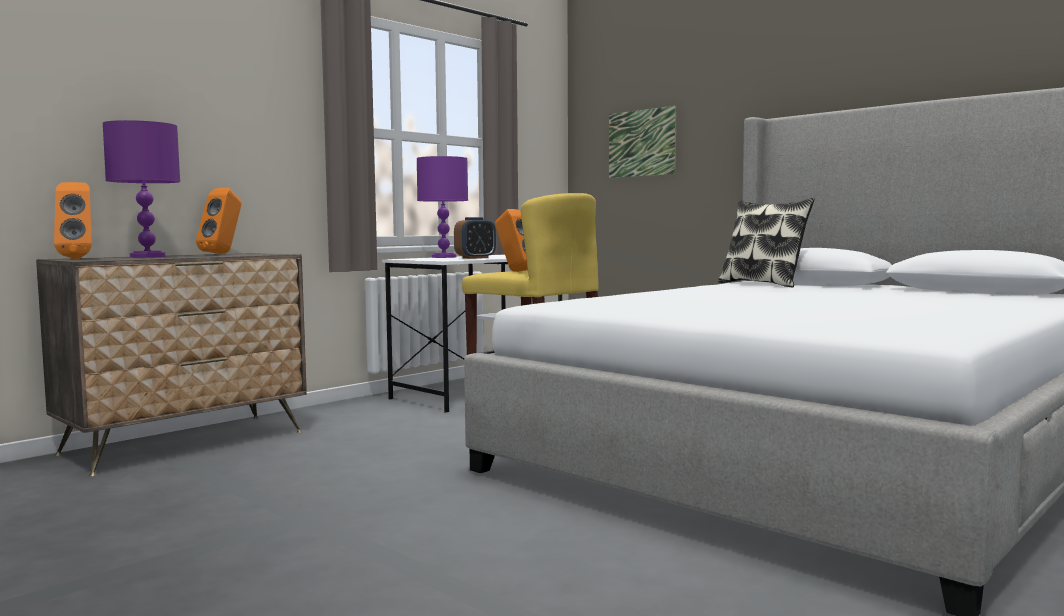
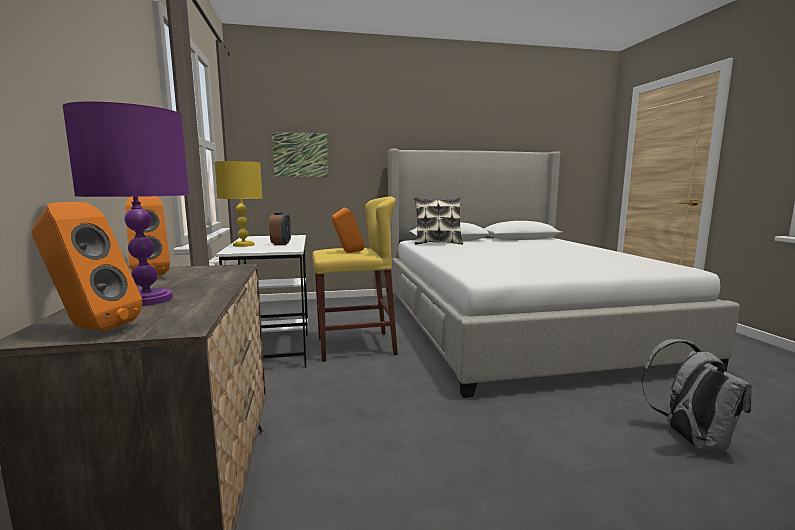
camera: 55 degrees left, 5 degrees up
(443, 257) = (243, 245): purple table lamp -> yellow table lamp
(549, 594) = (690, 439): none -> grey backpack

